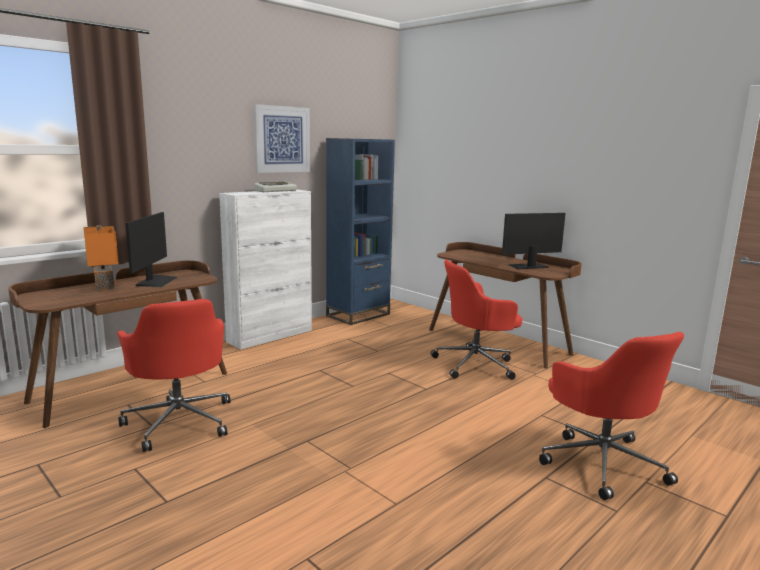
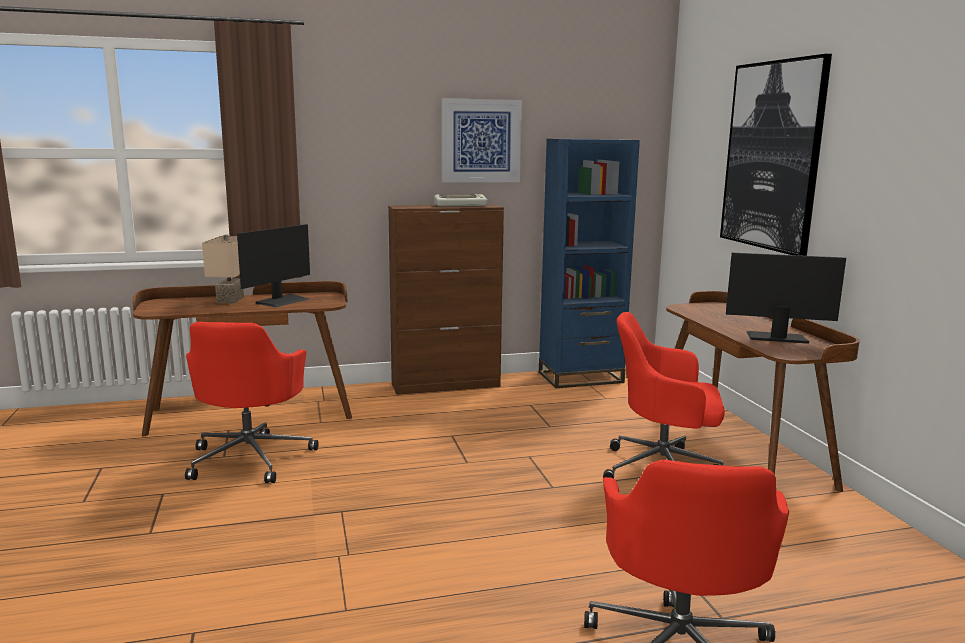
camera: 30 degrees right, 0 degrees up
(106, 286) = (232, 300): orange table lamp -> beige table lamp
(271, 336) = (446, 385): white cabinet -> brown cabinet
(495, 150) = (772, 156): none -> picture

